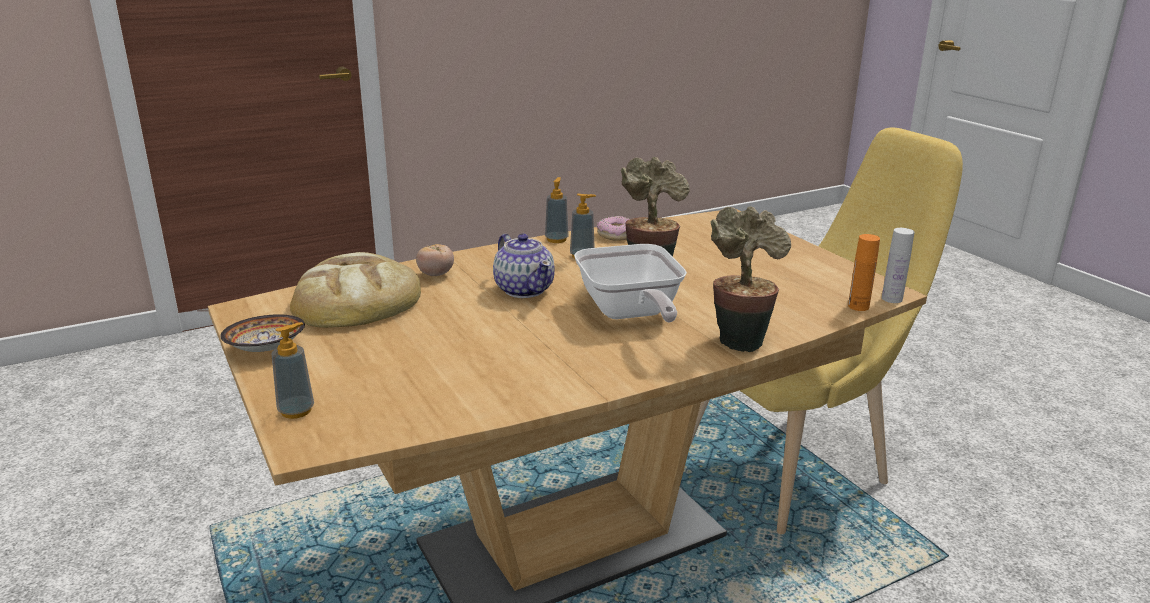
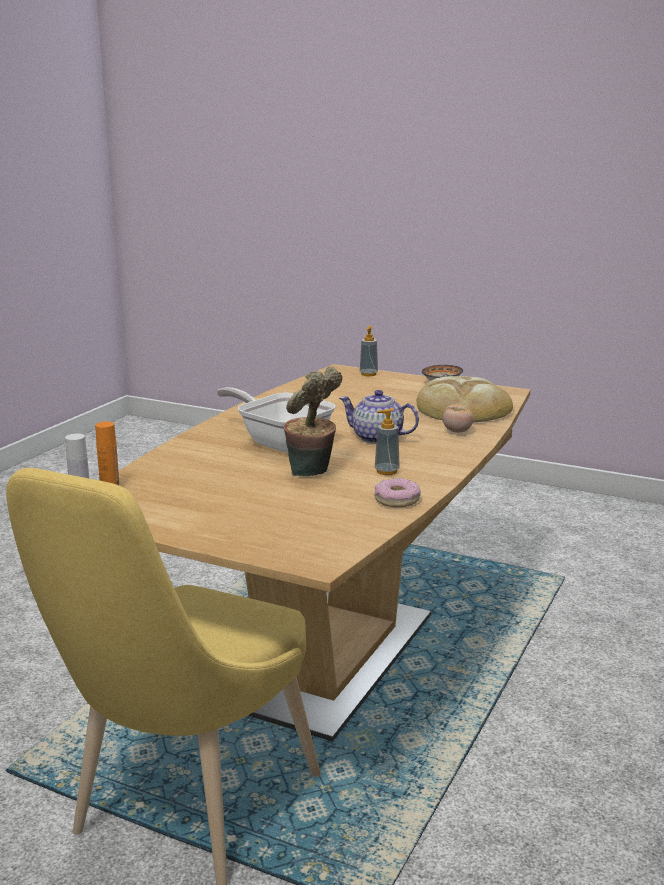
camera: 145 degrees right, 5 degrees down
(556, 239) = (437, 480): soap dispenser -> none
(739, 339) = (188, 446): potted plant -> none

